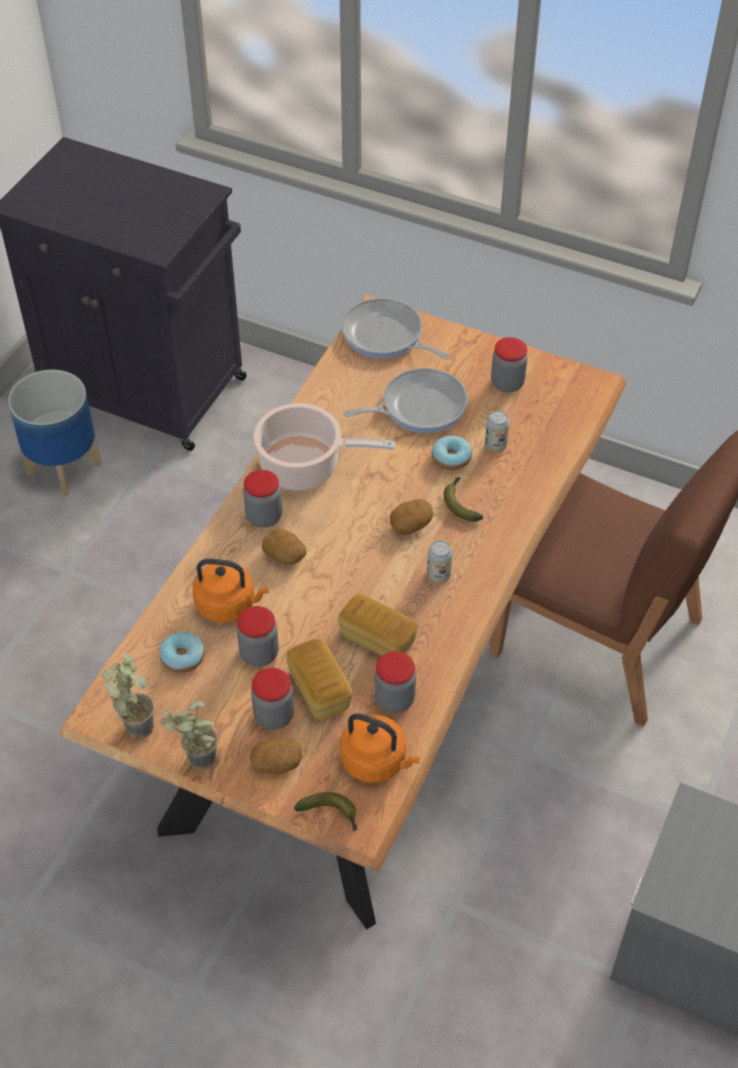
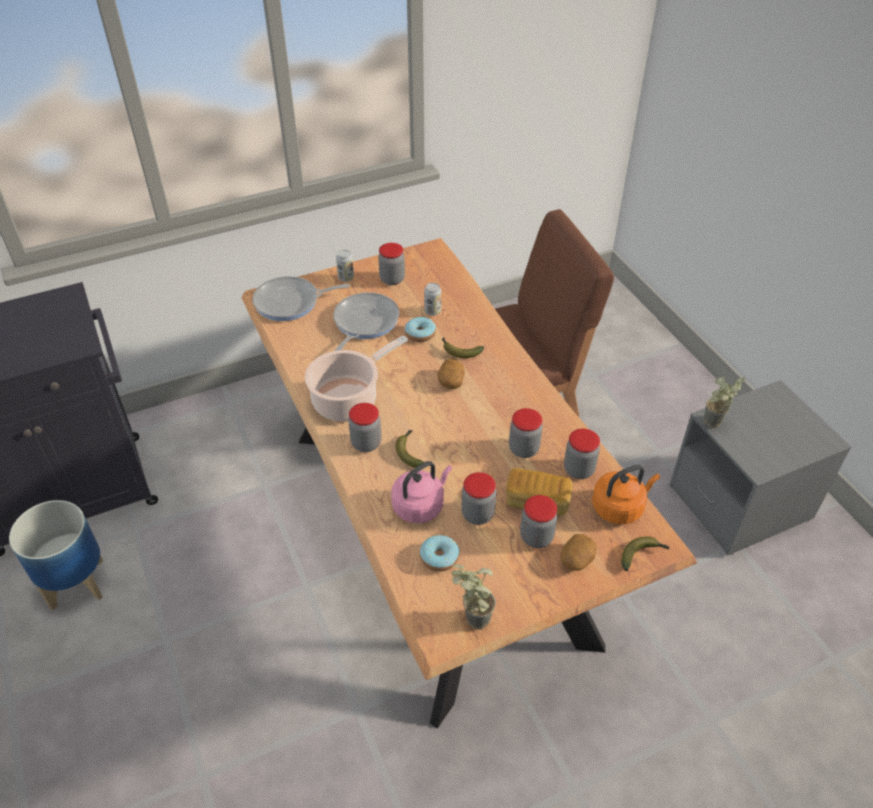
camera: 50 degrees left, 5 degrees down
(194, 763) = (537, 605): potted plant -> potted plant (712, 426)
(229, 605) = (420, 505): orange kettle -> pink kettle
(285, 555) = (410, 452): potato -> banana
(377, 638) = (523, 449): bread -> jar
(438, 575) = (503, 393): can -> can (346, 278)

